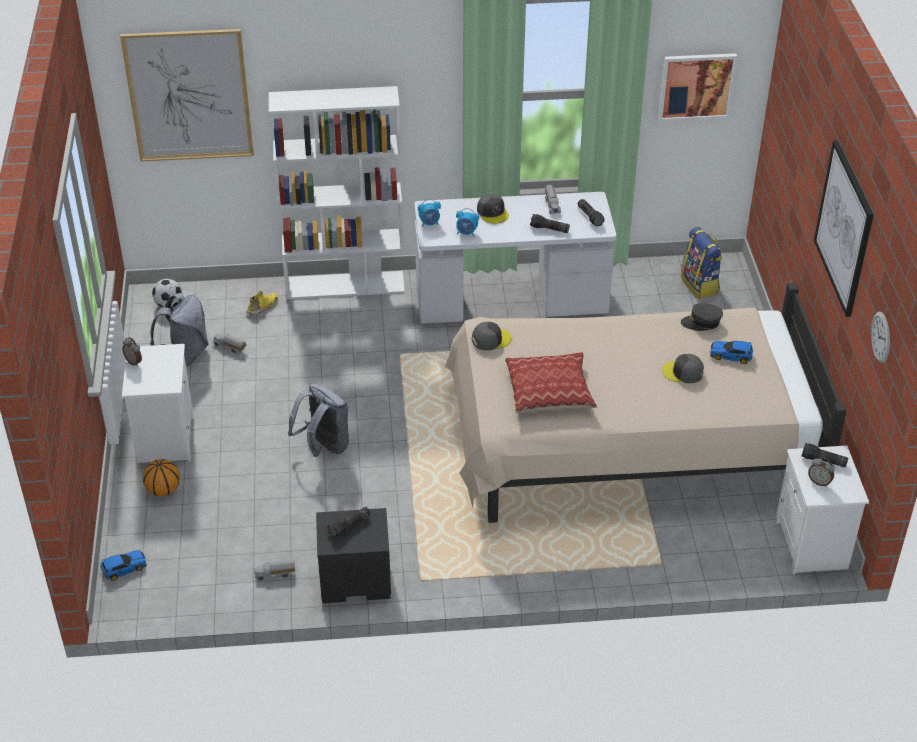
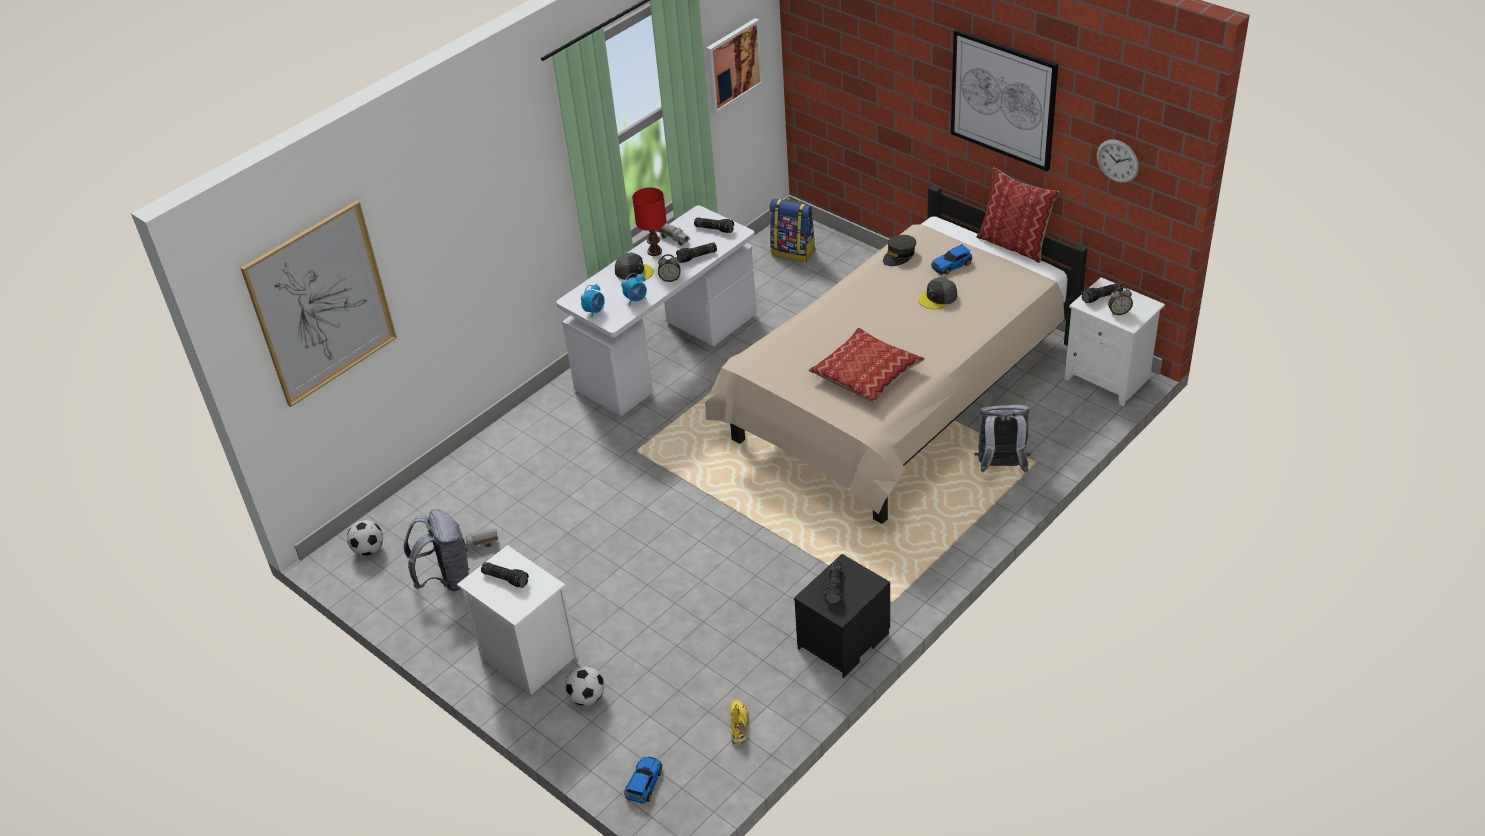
camera: 40 degrees left, 0 degrees up
(134, 361) = (483, 590): alarm clock -> alarm clock (670, 279)
(155, 363) = (506, 578): none -> flashlight
(163, 490) = (587, 698): basketball -> football
(263, 307) = (462, 493): yellow shoe -> yellow shoe (739, 725)
(275, 574) = (776, 687): toy truck -> none
(324, 447) = (675, 563): grey backpack -> grey backpack (1001, 467)
(345, 285) = (512, 429): white bookcase -> none
(490, 339) = (767, 367): grey cap -> none
(527, 207) = (655, 251): none -> red table lamp
(808, 373) = (1014, 244): none -> pillow

